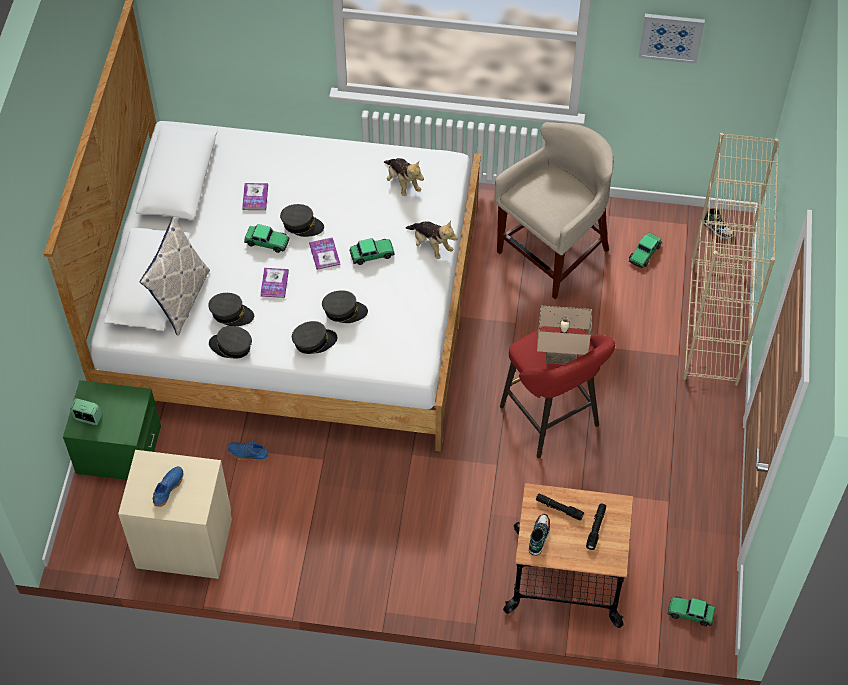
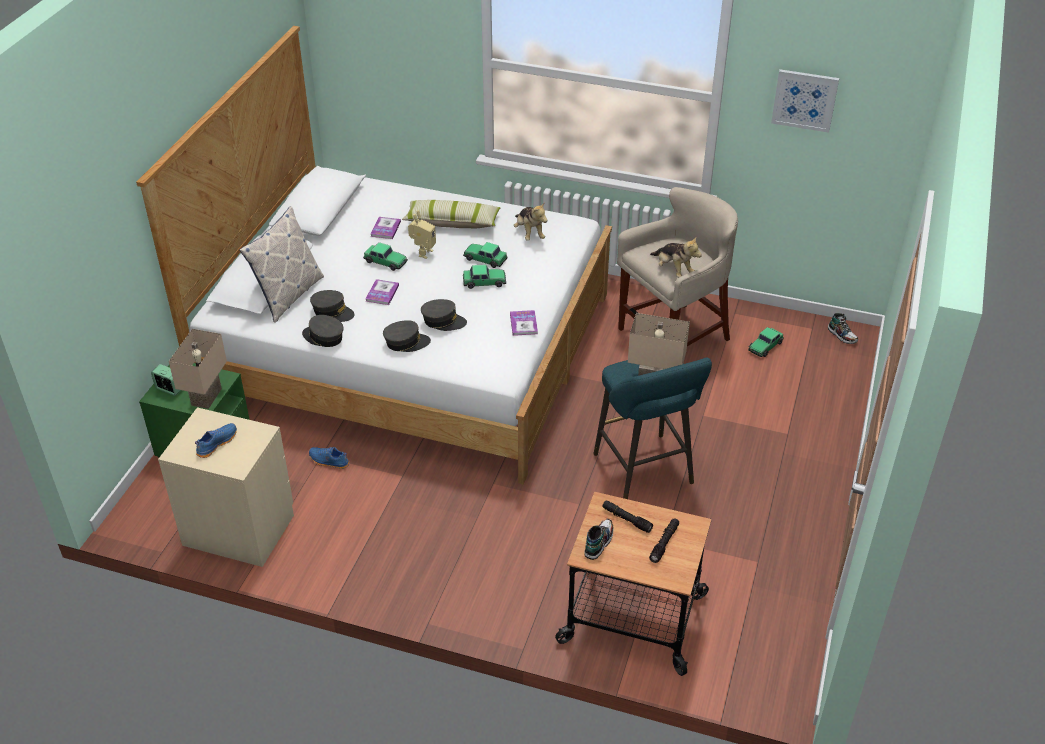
camera: 10 degrees right, 15 degrees down
(129, 422) = (208, 397): none -> beige table lamp
(302, 225) = (423, 253): grey cap -> toy robot
(321, 179) = (452, 222): none -> pillow
(324, 254) = (438, 276): book -> book (523, 324)
(431, 245) = (544, 282): plush toy -> plush toy (673, 270)
(552, 420) = (645, 472): red stool -> turquoise stool
(690, 613) = (766, 673): toy car -> toy car (485, 259)
(714, 325) = (828, 412): beige bookcase -> none

